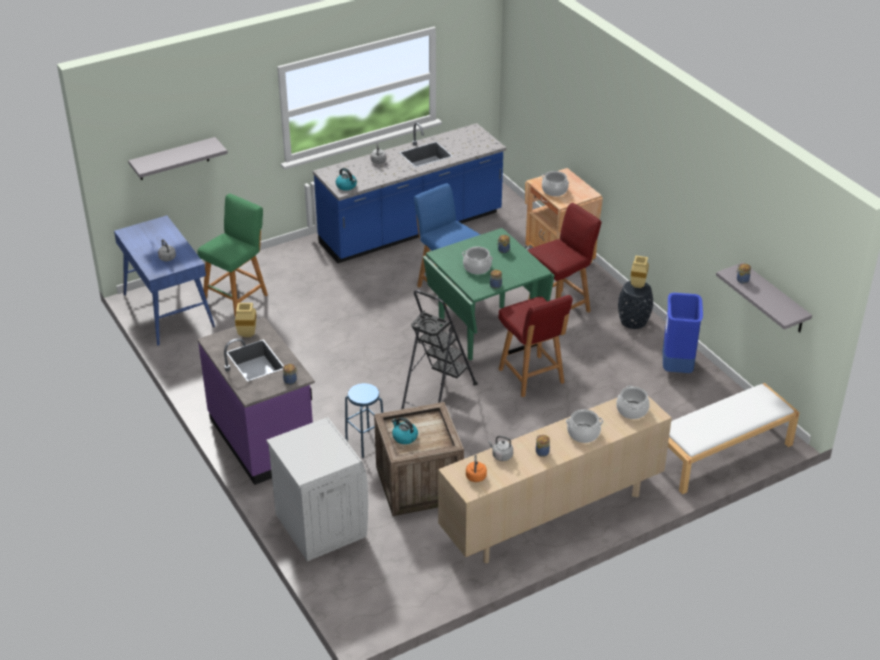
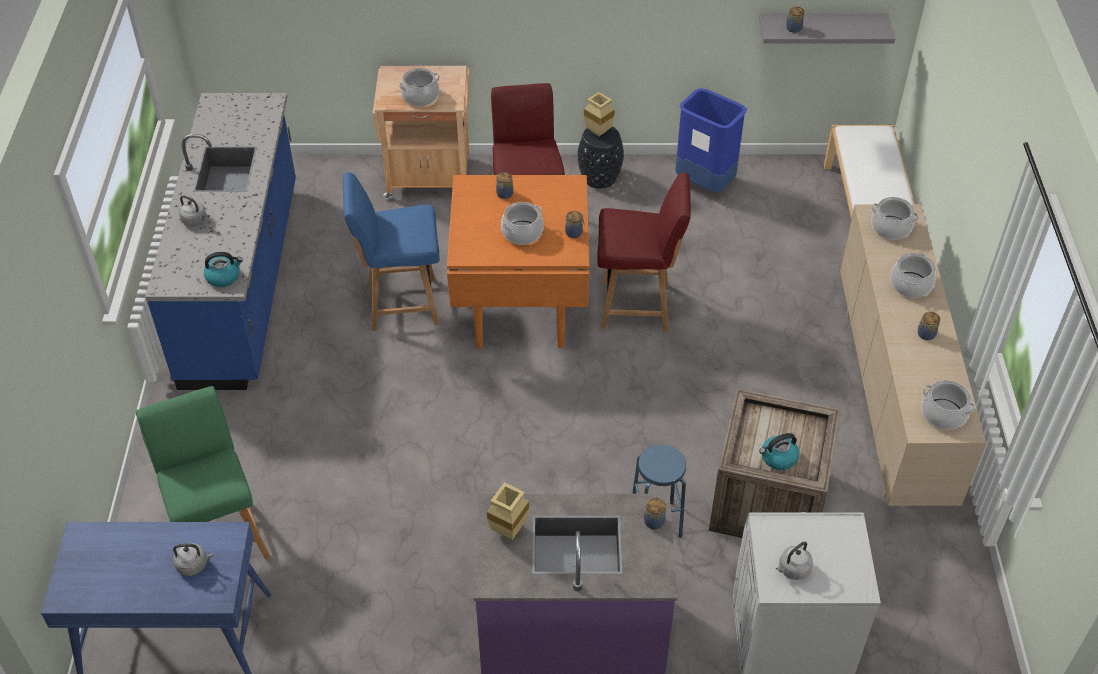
camera: 60 degrees left, 10 degrees up
(173, 159) = (37, 431): grey shelf -> none
(438, 398) = (616, 410): step ladder -> none
(476, 478) = (943, 414): orange kettle -> cooking pot
(486, 332) = (522, 308): green dining table -> orange dining table
(501, 455) = (913, 373): grey kettle -> grey kettle (792, 570)

